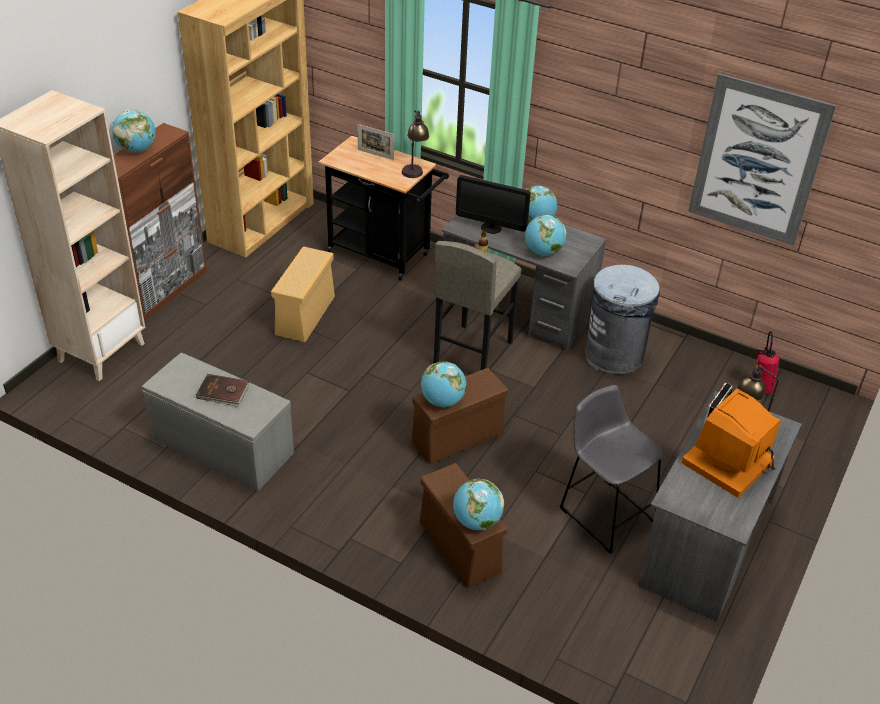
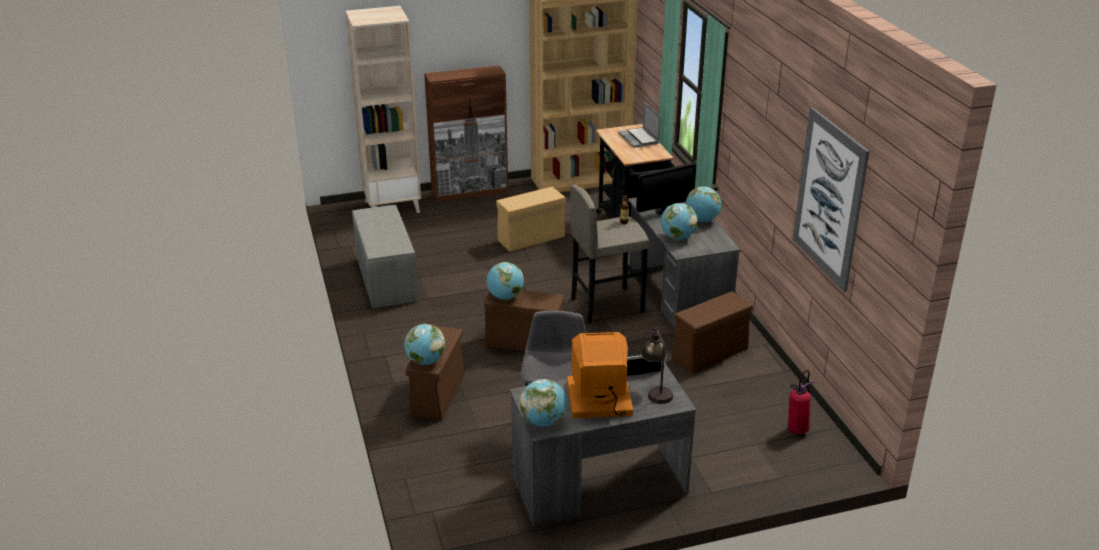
camera: 45 degrees right, 10 degrees down
(137, 150) = (462, 72): globe -> globe (543, 421)
(223, 392) = (386, 231): brown book -> none
(375, 155) = (639, 139): picture frame -> laptop
(414, 168) = (653, 154): table lamp -> none
(491, 228) = (663, 211): monitor -> monitor turned 90 degrees counterclockwise
(614, 355) = (709, 354): grey trash can -> brown storage box

